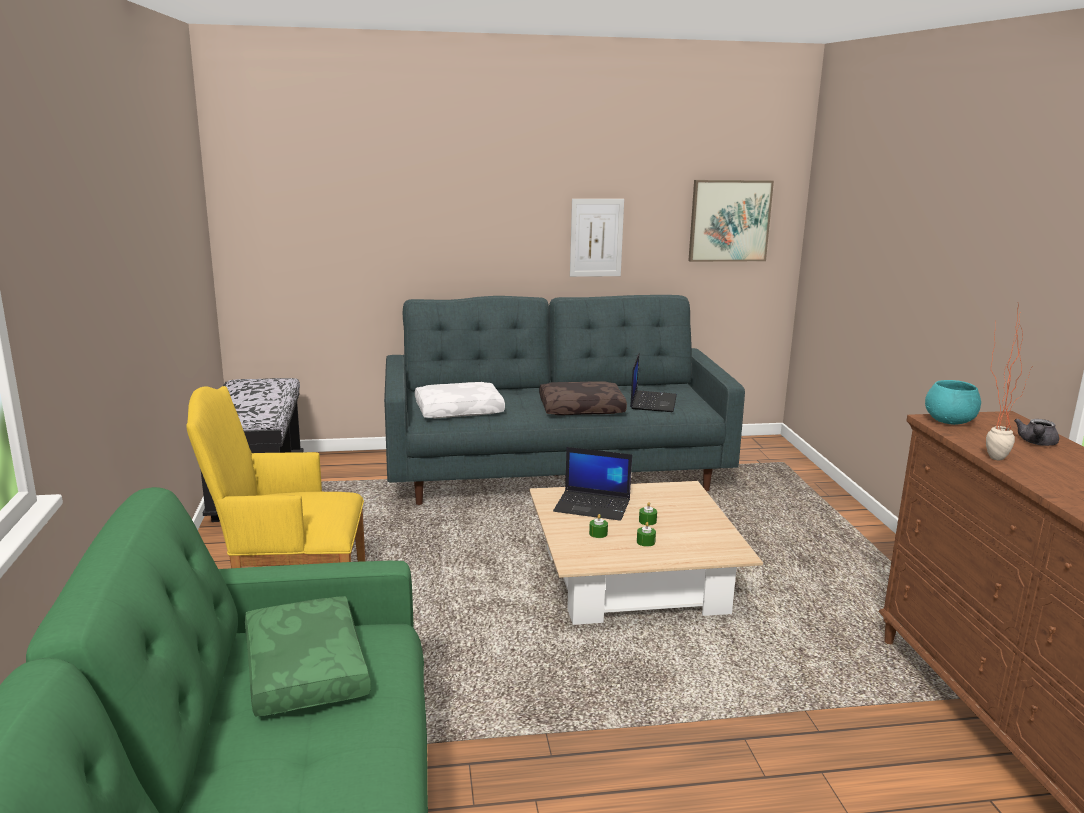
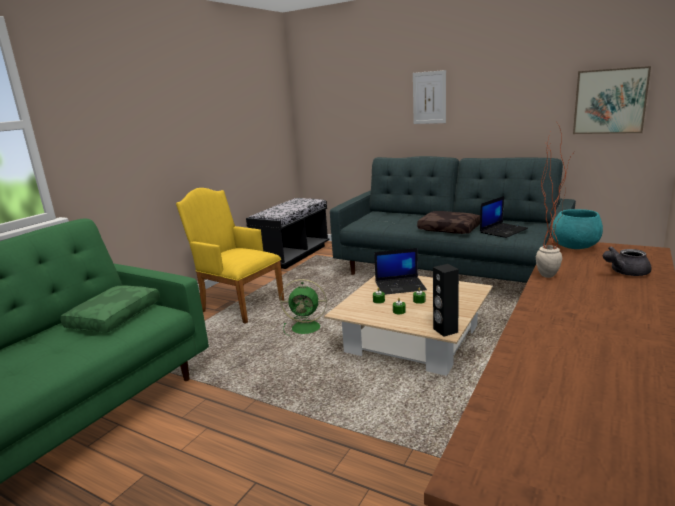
camera: 40 degrees right, 0 degrees up
(459, 410) = (378, 222): white pillow -> none
(468, 606) = (307, 328): none -> green fan
(593, 506) = (400, 286): laptop -> laptop turned 60 degrees counterclockwise
(596, 237) = (501, 118): picture -> picture (429, 97)
(733, 552) = (445, 330): none -> black speaker

